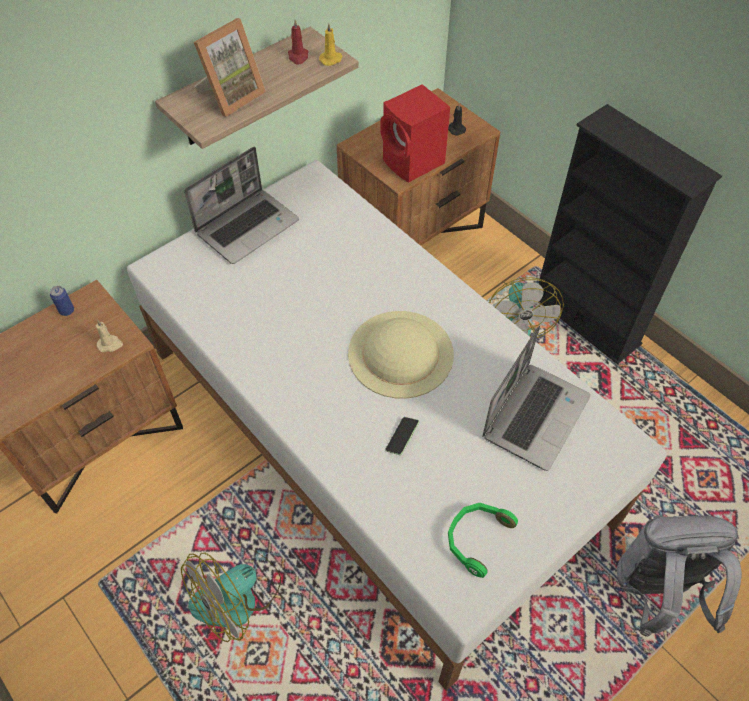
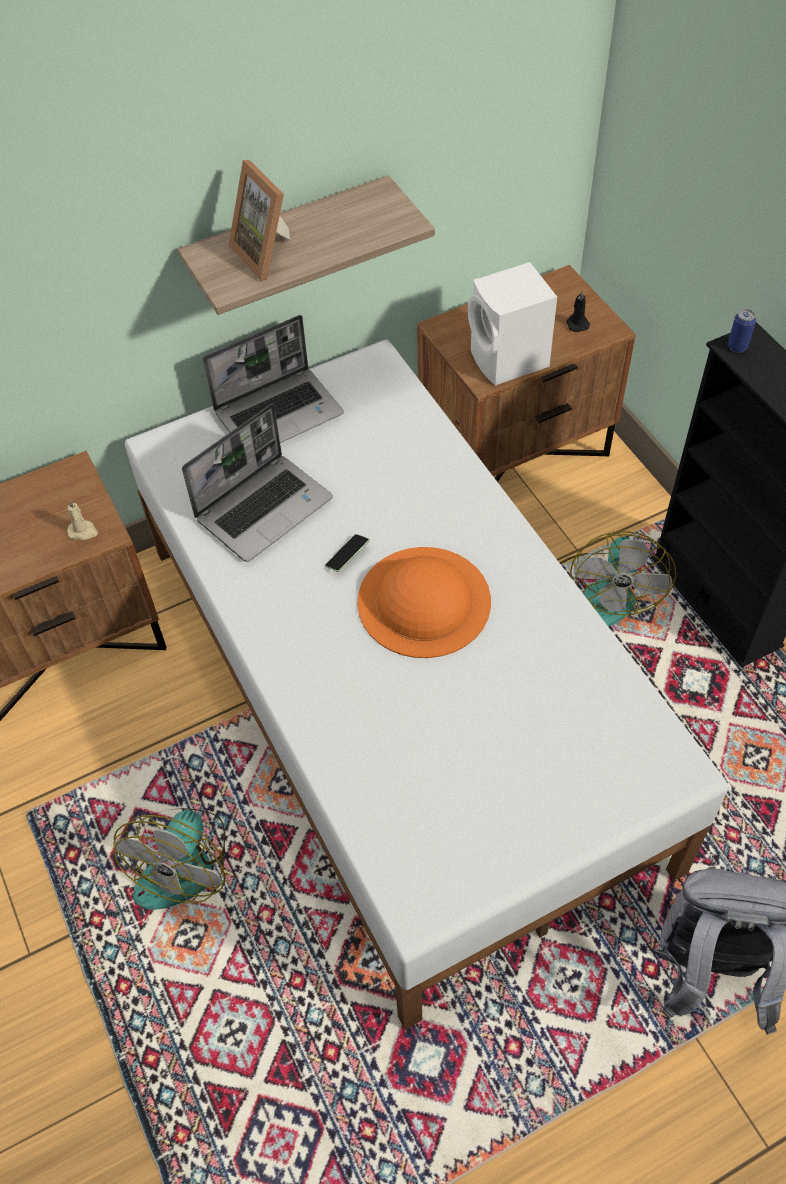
camera: 15 degrees right, 0 degrees up
(67, 310) = (43, 483): can -> can (737, 346)
(231, 96) = (268, 254): picture frame -> picture frame turned 90 degrees clockwise
(237, 595) = (182, 861): fan -> fan turned 45 degrees counterclockwise
(298, 57) = (362, 213): red candle -> none
(331, 59) = (402, 222): yellow candle -> none
(400, 353) = (424, 601): beige hat -> orange hat
(402, 438) = (396, 705): phone -> phone (347, 557)
(414, 163) = (509, 361): red speaker -> white speaker
(476, 538) = (453, 842): green headphones -> none
(535, 415) = (570, 707): laptop -> laptop (264, 507)

